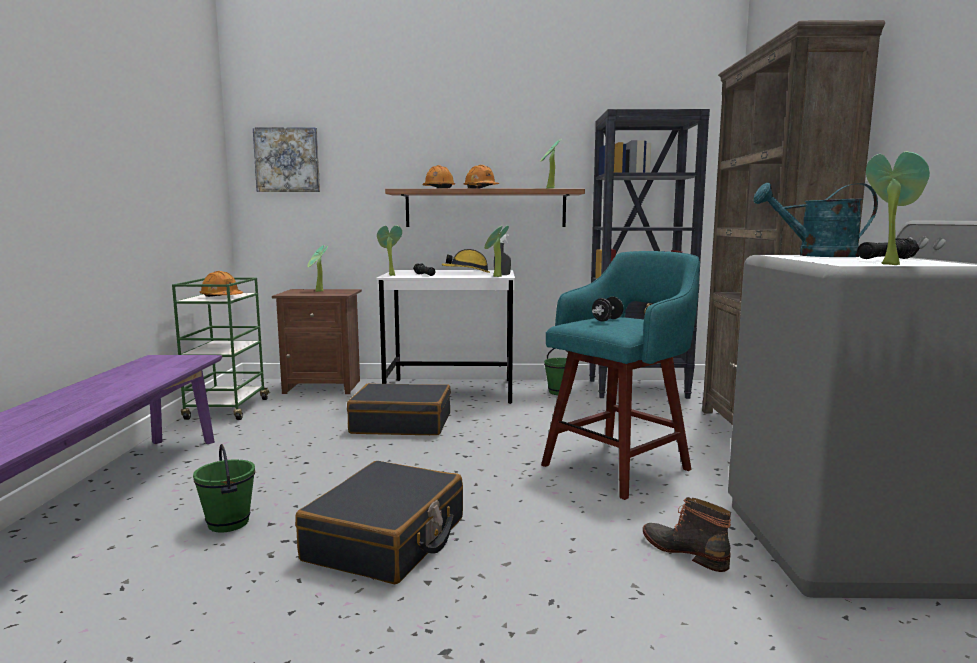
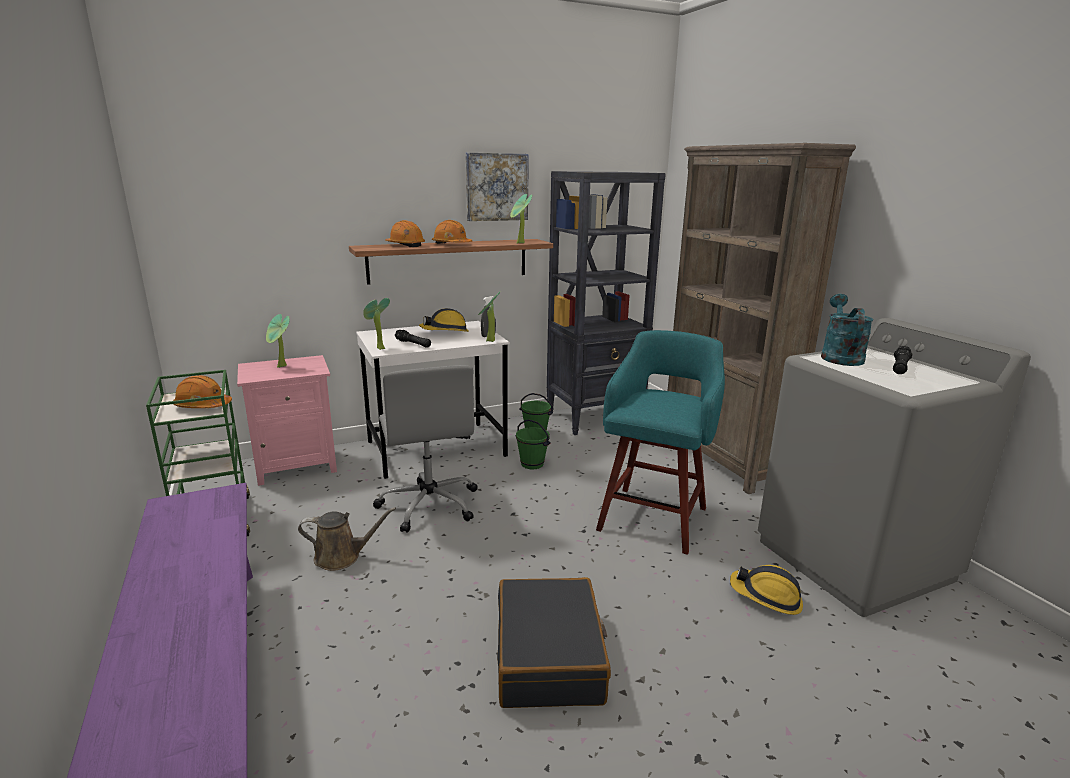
camera: 25 degrees left, 10 degrees up
(229, 523) = (385, 684): green bucket -> green bucket (532, 464)
(287, 160) = (216, 214): picture -> picture (496, 187)
(291, 443) = (342, 557): none -> brown watering can
(323, 386) = (296, 465): brown nightstand -> pink nightstand
(401, 424) = (429, 504): black suitcase -> grey office chair
(607, 320) = (654, 403): black dumbbell -> none
(685, 551) = (766, 597): boot -> hard hat
(816, 255) = (839, 356): turquoise watering can -> turquoise watering can turned 120 degrees clockwise
(888, 264) = (929, 387): potted plant -> none

